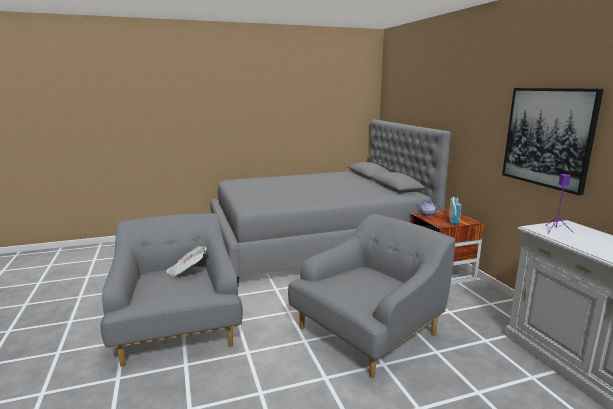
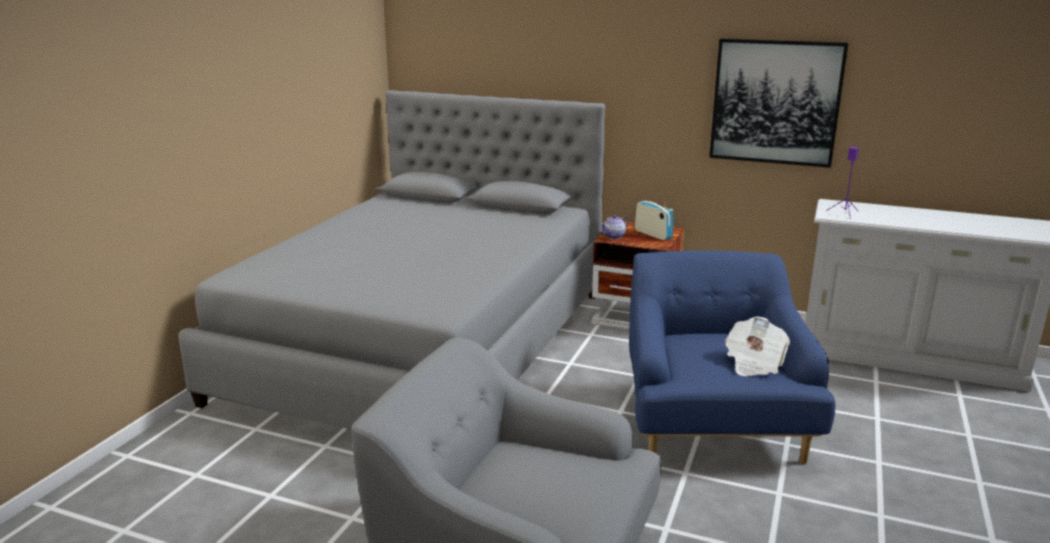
camera: 50 degrees left, 5 degrees up
(186, 271) = (518, 458): newspaper -> newspaper (753, 363)
(368, 331) = (711, 421): grey armchair -> blue armchair

